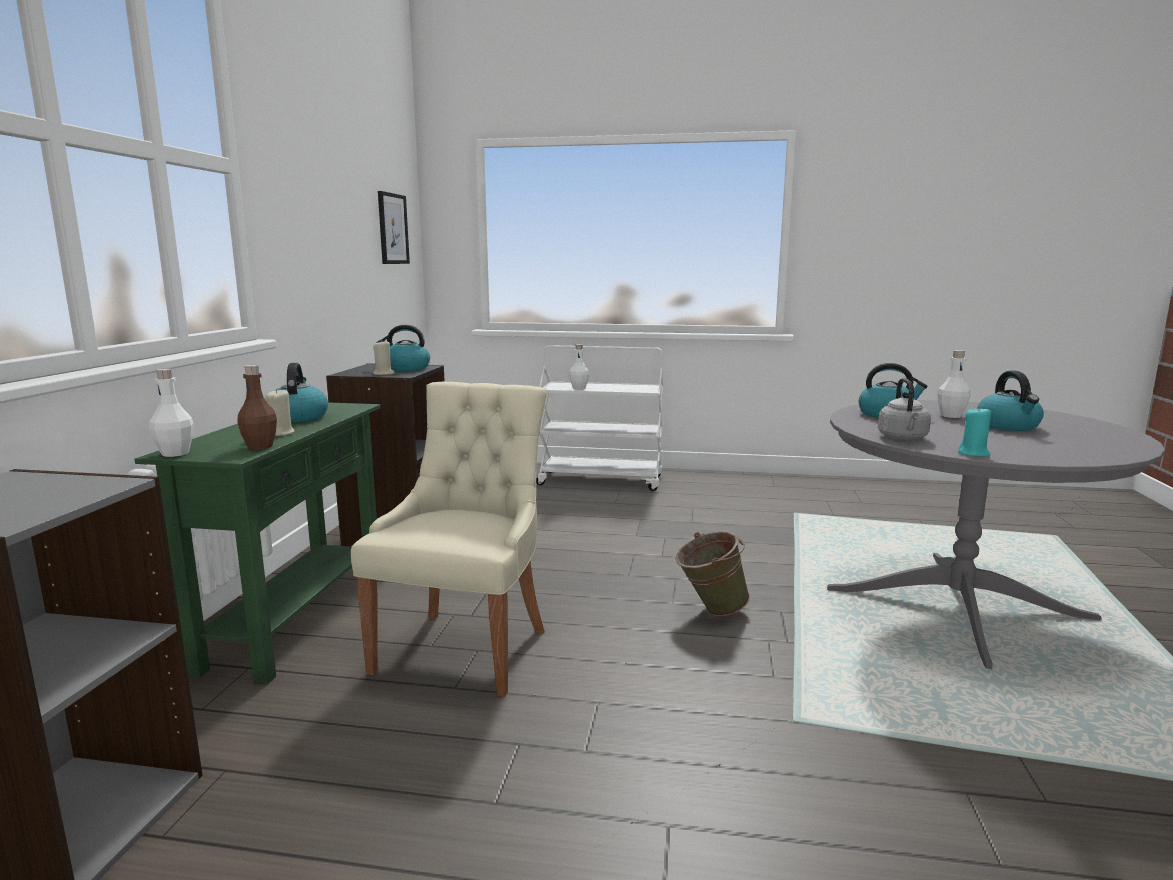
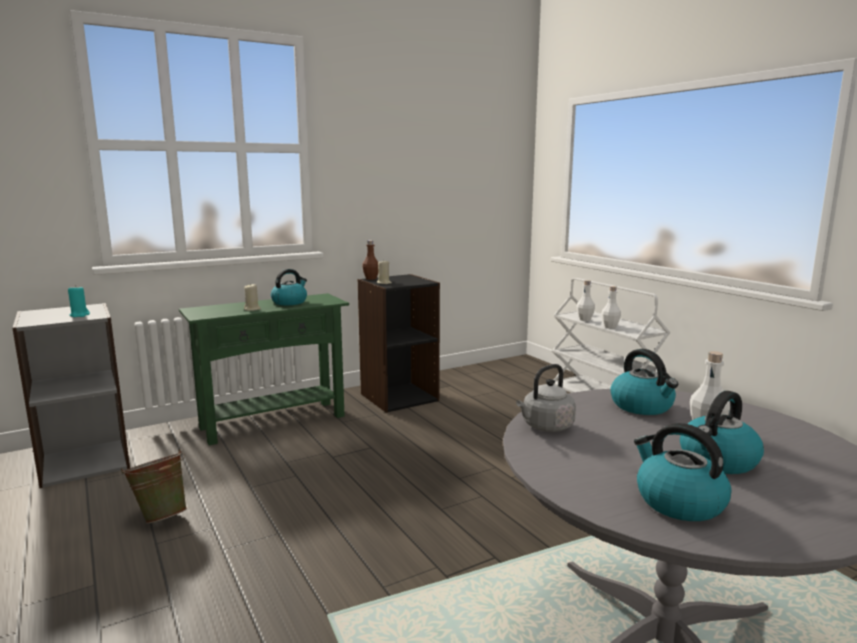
camera: 50 degrees right, 0 degrees up
(175, 453) = (192, 309): white bottle -> white bottle (610, 327)
(260, 446) = (222, 314): brown bottle -> brown bottle (371, 278)
(392, 229) = (487, 175): picture -> none
(406, 368) = (410, 281): kettle -> kettle (678, 502)
(465, 648) = (294, 471): beige chair -> none
(710, 611) = (449, 527): green bucket -> green bucket (161, 516)
(973, 453) = (536, 460): turquoise candle -> turquoise candle (79, 315)

